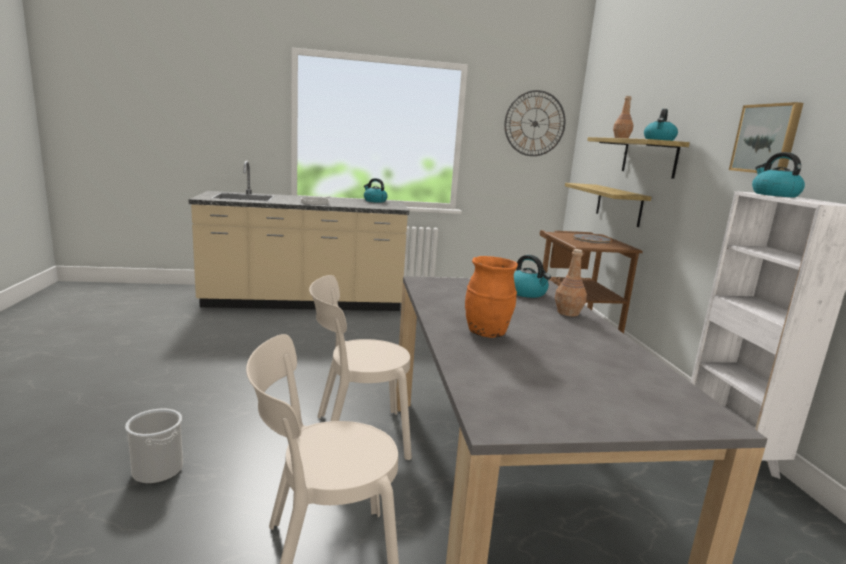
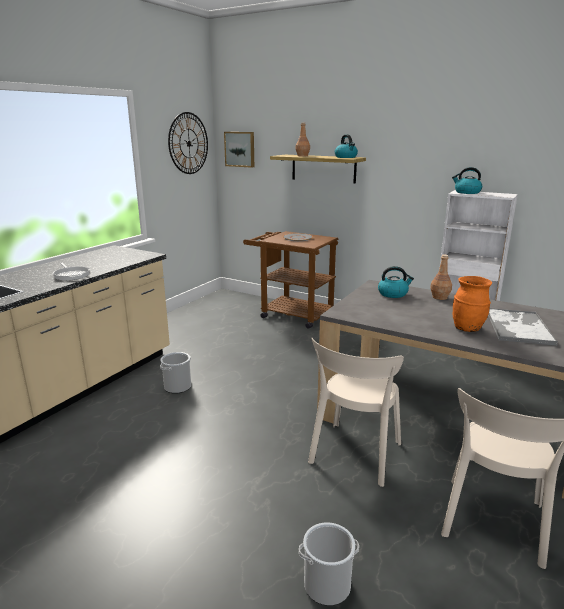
camera: 50 degrees left, 5 degrees up
(361, 331) = (177, 387): none -> bucket
(374, 201) = (100, 253): kettle -> none
(552, 359) = (518, 327): none -> tray
(618, 205) = (295, 206): shelf -> none
(766, 139) = (436, 156): picture -> picture (240, 149)

